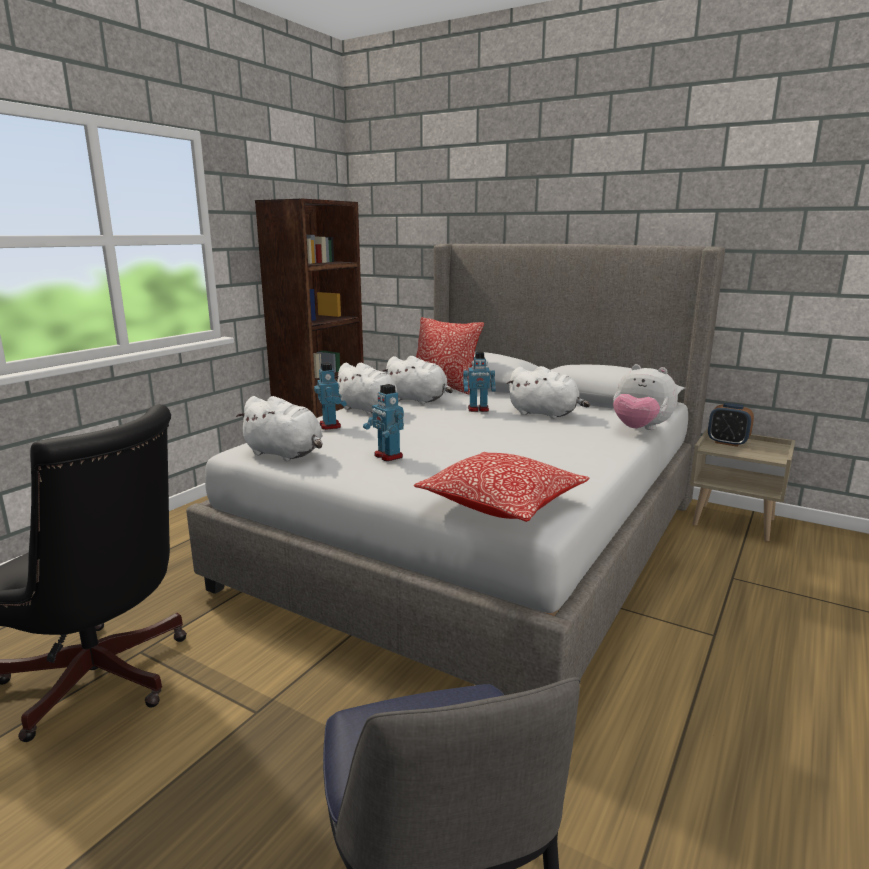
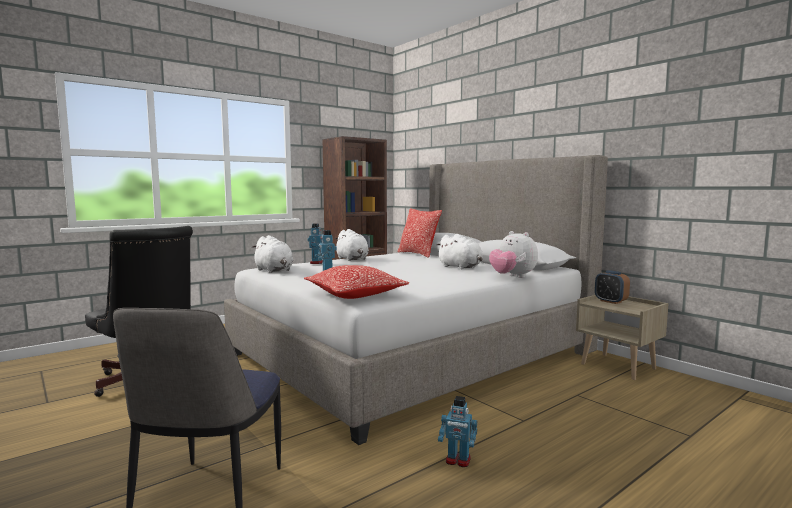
camera: 20 degrees right, 10 degrees down
(418, 400) = (390, 258): white plush toy -> none
(478, 409) = (419, 263): toy robot -> toy robot (458, 461)

